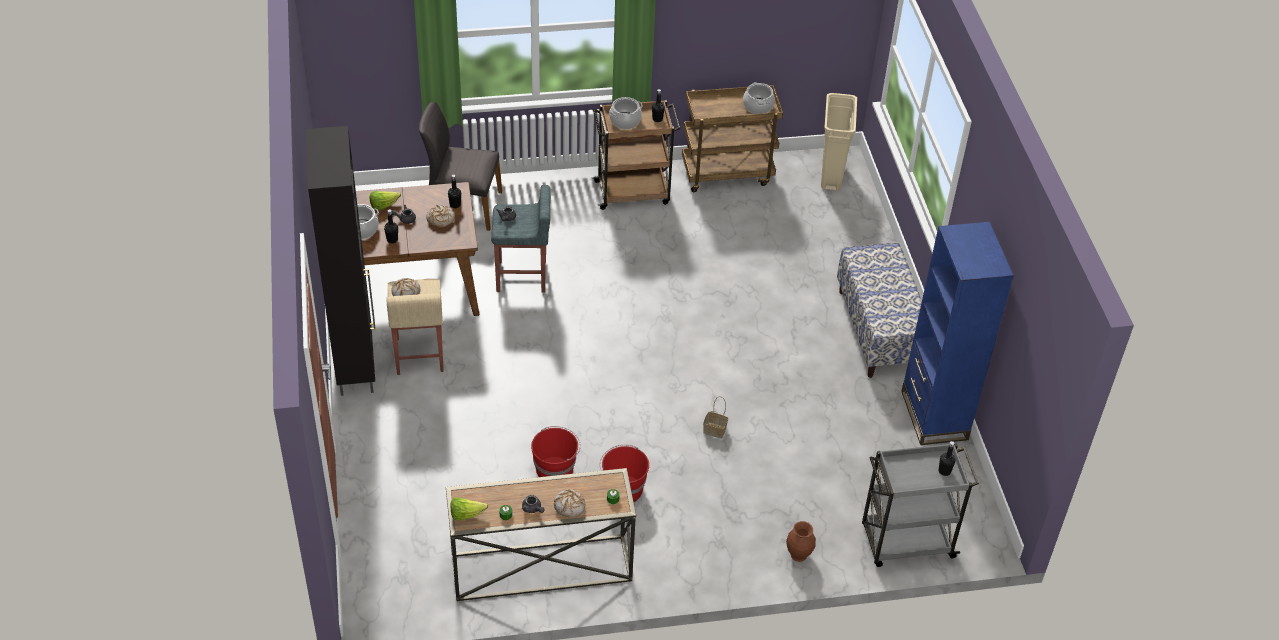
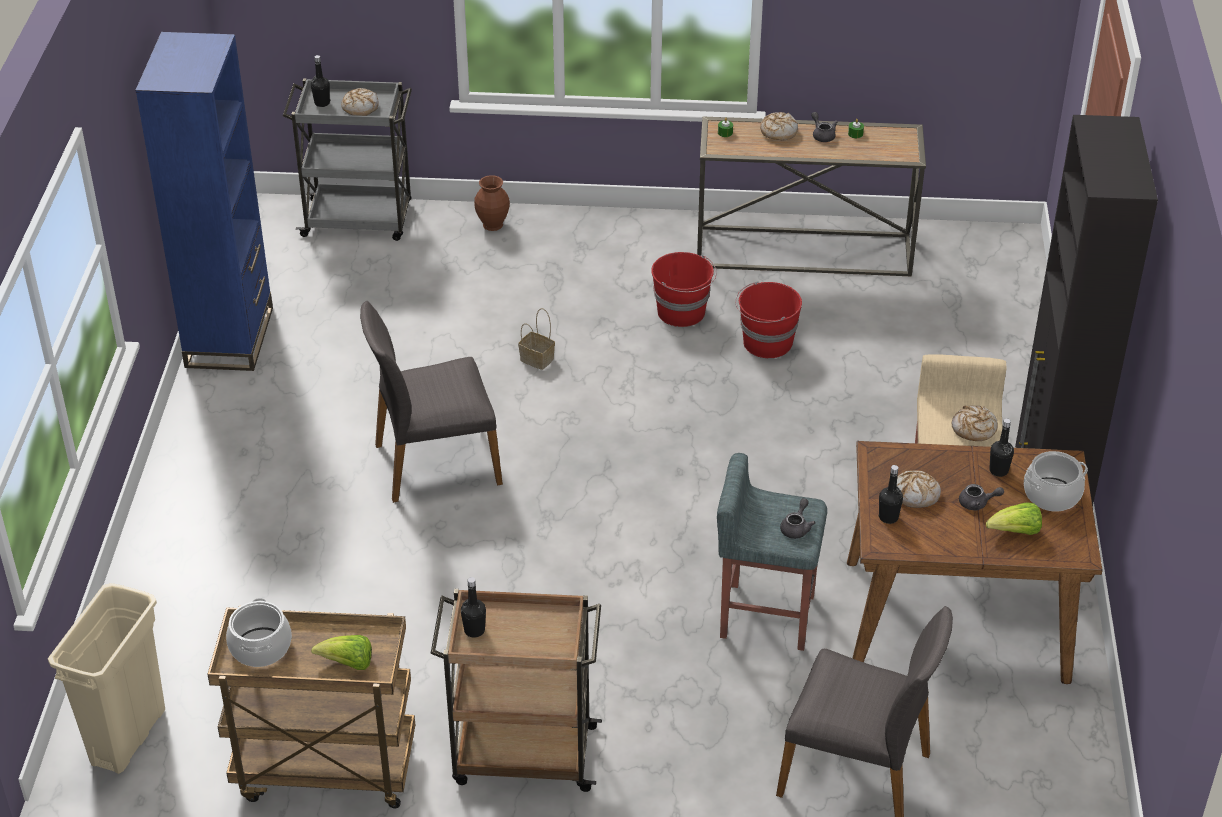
camera: 165 degrees left, 5 degrees down
(466, 514) = (902, 138): lettuce -> lettuce (348, 664)
(625, 121) = (539, 635): cooking pot -> none
(748, 342) = (435, 463): none -> grey chair
(879, 331) = (230, 452): bench -> none
(912, 471) = (360, 107): none -> bread

